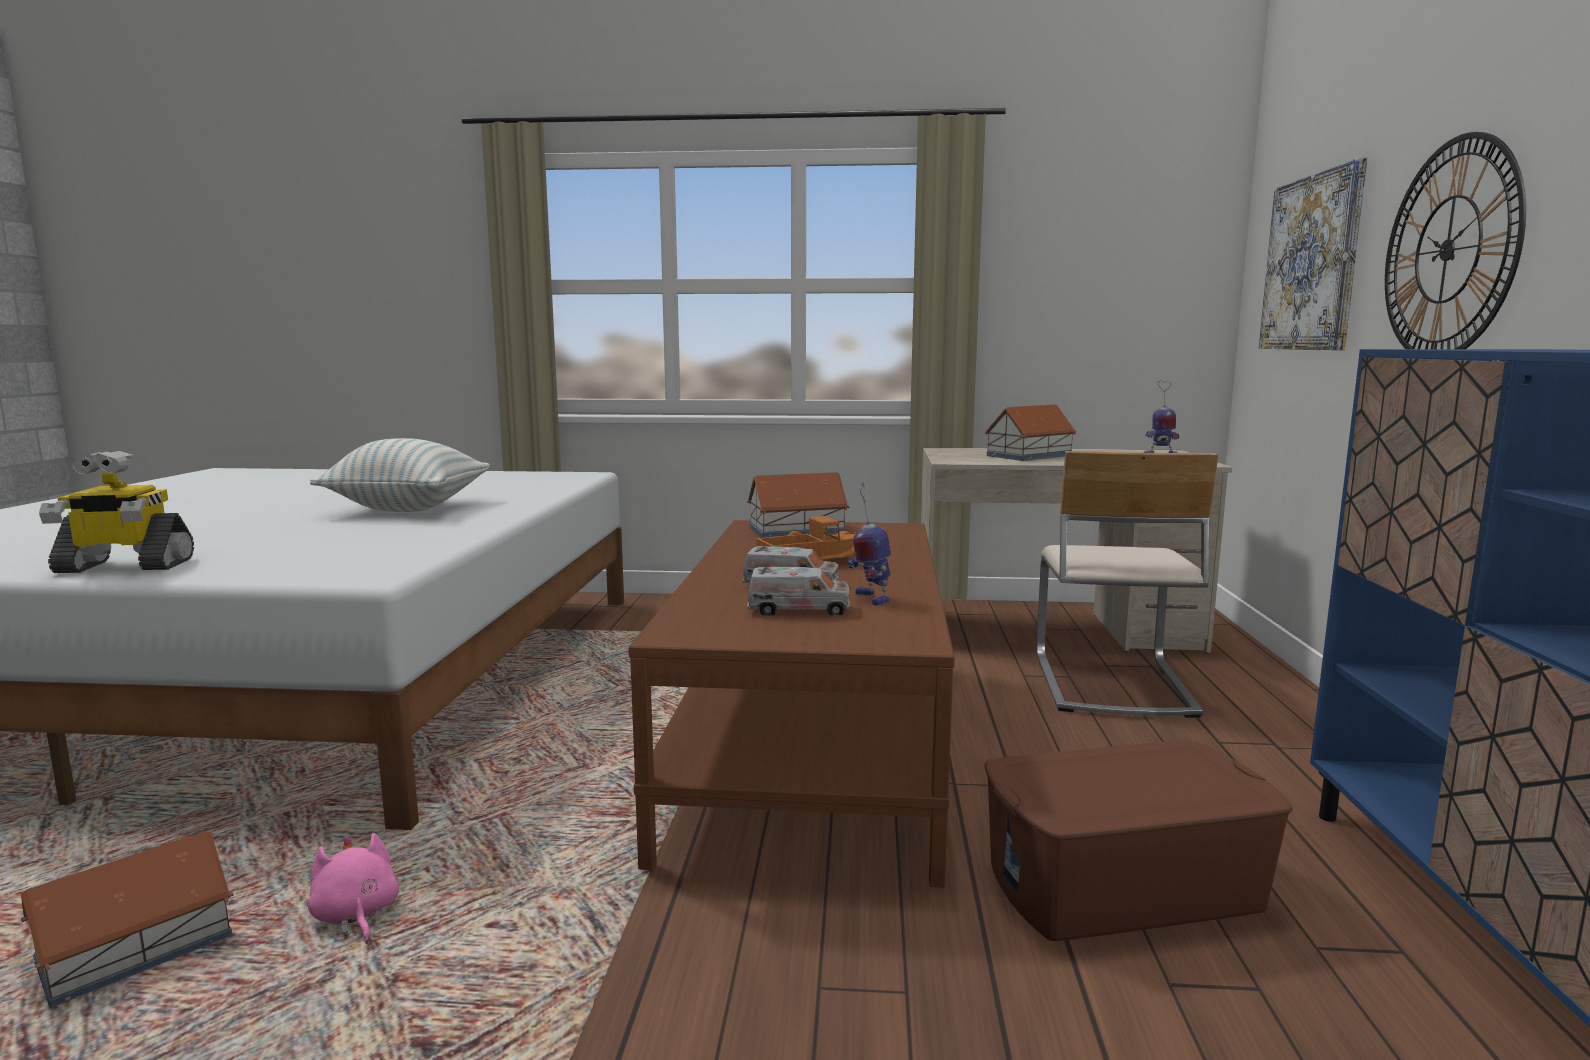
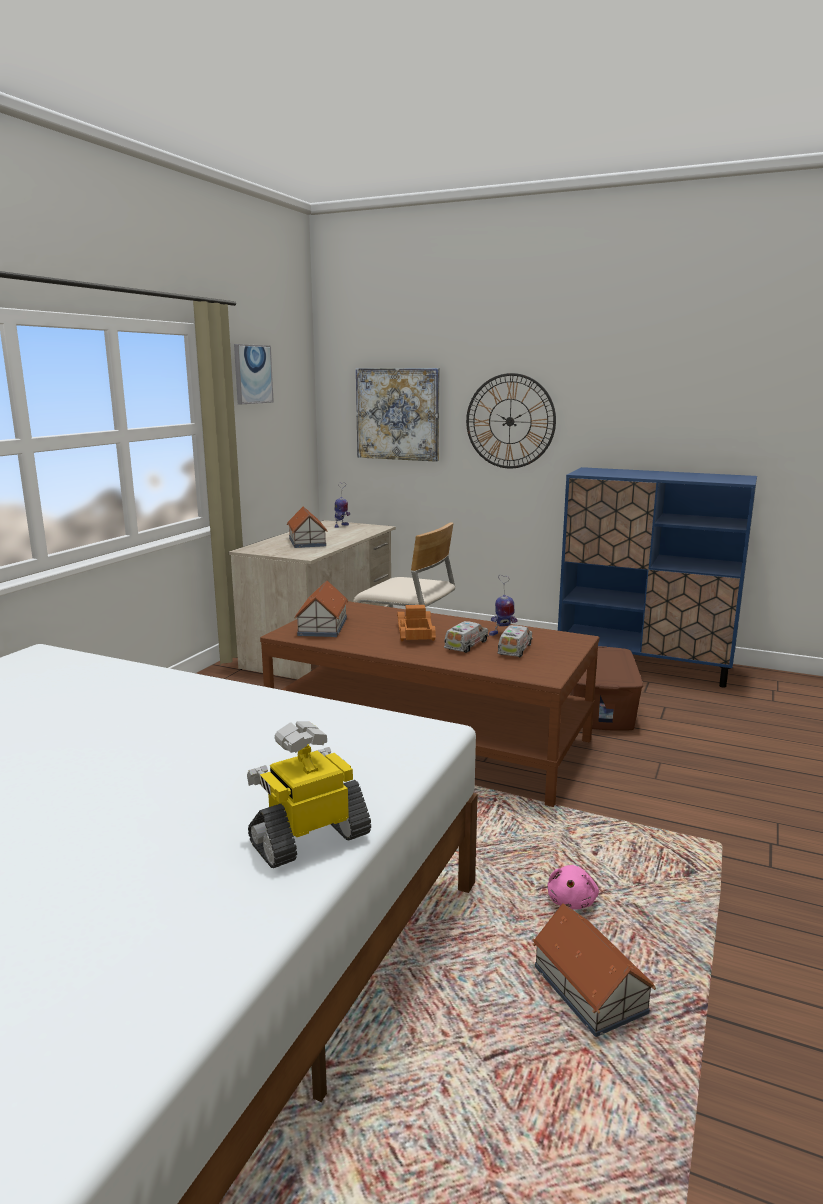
camera: 70 degrees left, 5 degrees up
(123, 566) = (309, 838): toy robot -> toy robot turned 135 degrees counterclockwise
(355, 915) = (572, 901): pink plush toy -> pink plush toy turned 60 degrees counterclockwise
(408, 508) = (135, 725): pillow -> none
(1065, 213) = (252, 374): none -> picture

